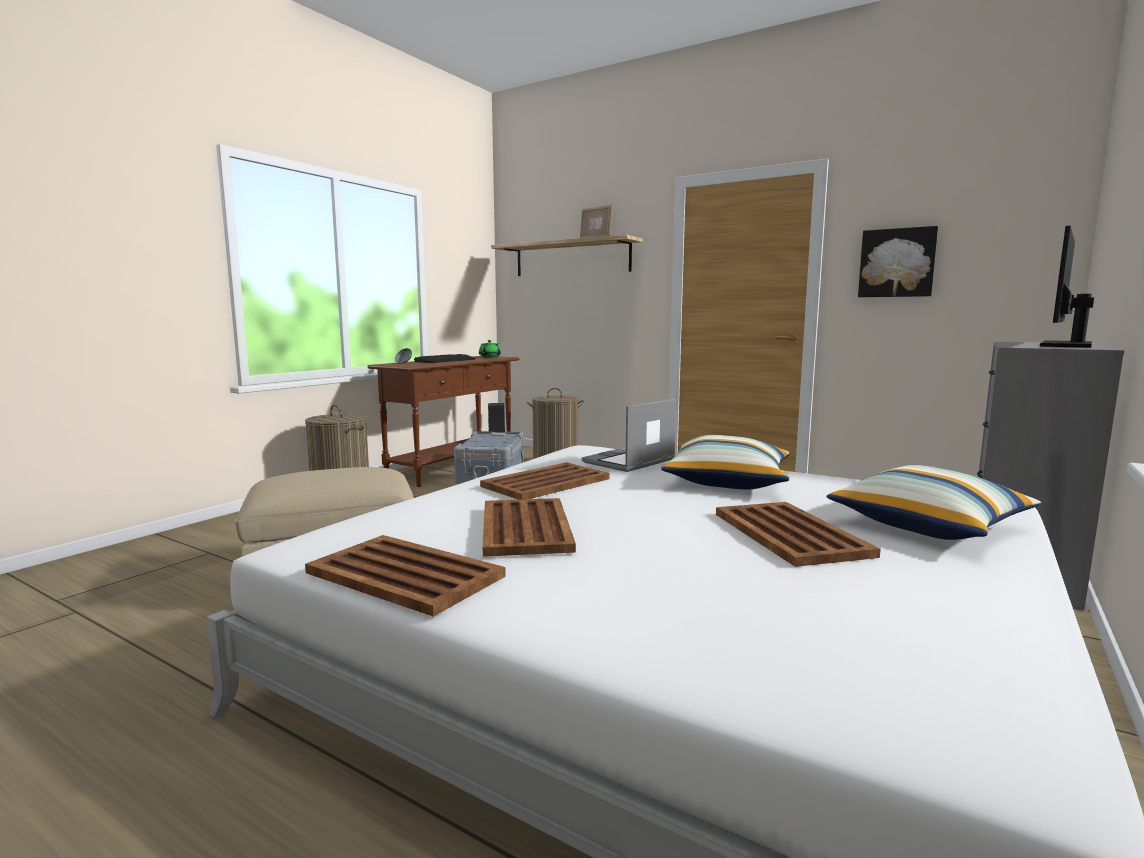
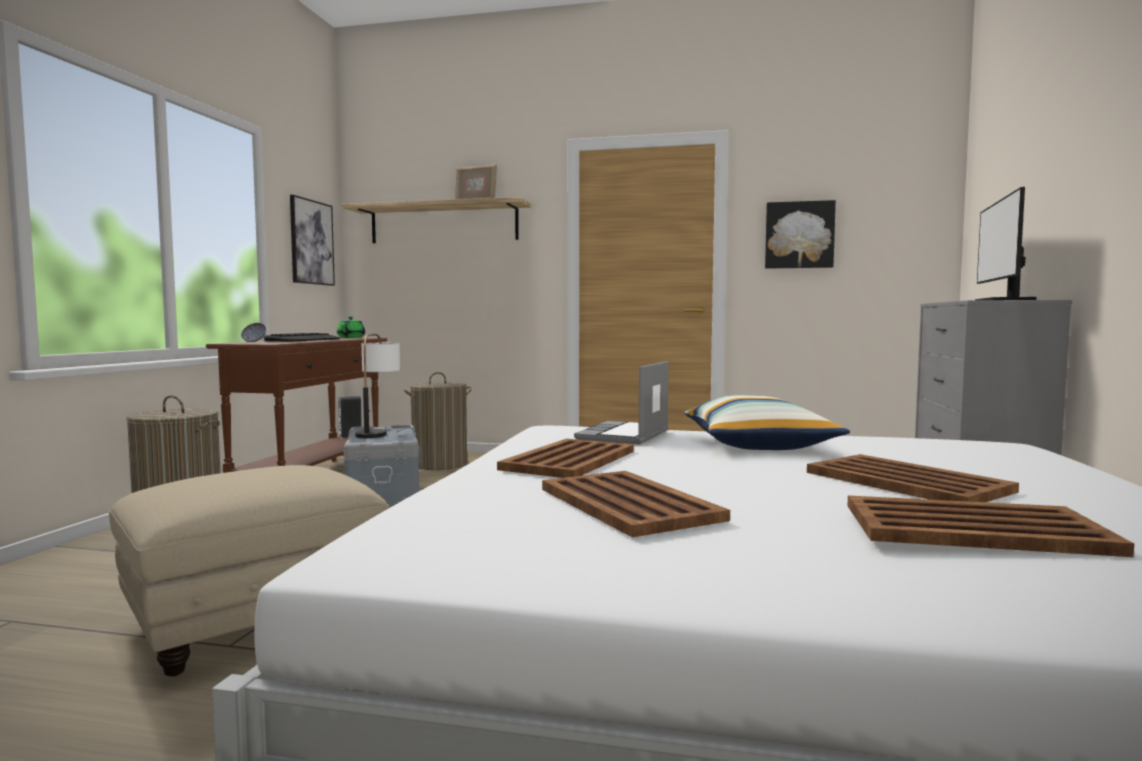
camera: 20 degrees left, 5 degrees down
(405, 575) = (570, 569): brown tray -> brown tray (976, 529)
(467, 278) = (311, 242): none -> picture
(490, 437) = (378, 432): none -> table lamp
(929, 526) = (997, 465): pillow -> none

